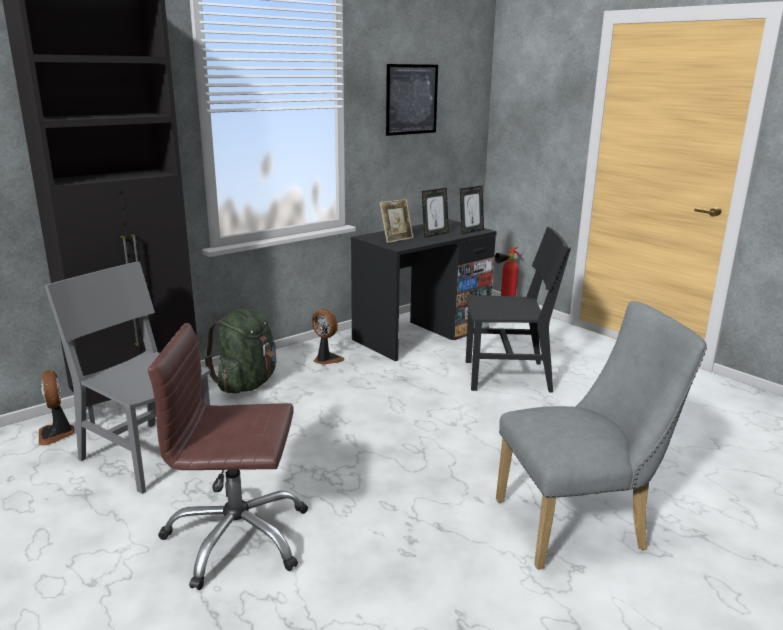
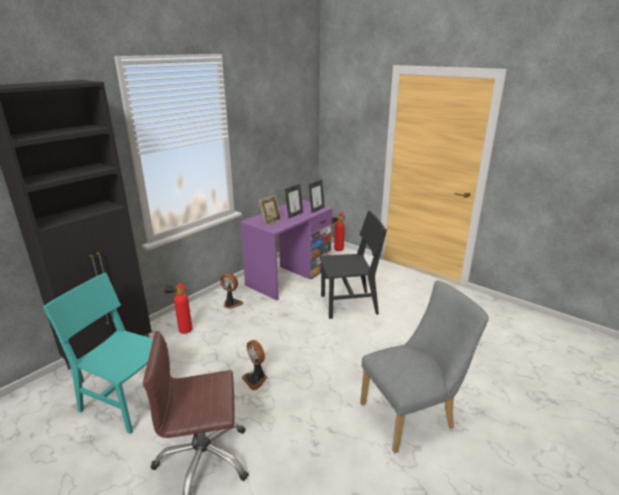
camera: 10 degrees left, 5 degrees up
(57, 434) = (57, 391): fan -> fan (256, 379)
(147, 455) = (127, 401): grey chair -> turquoise chair
(247, 384) = (182, 331): green backpack -> fire extinguisher
(411, 99) = (271, 124): picture -> none
(422, 334) = (289, 276): black desk -> purple desk

